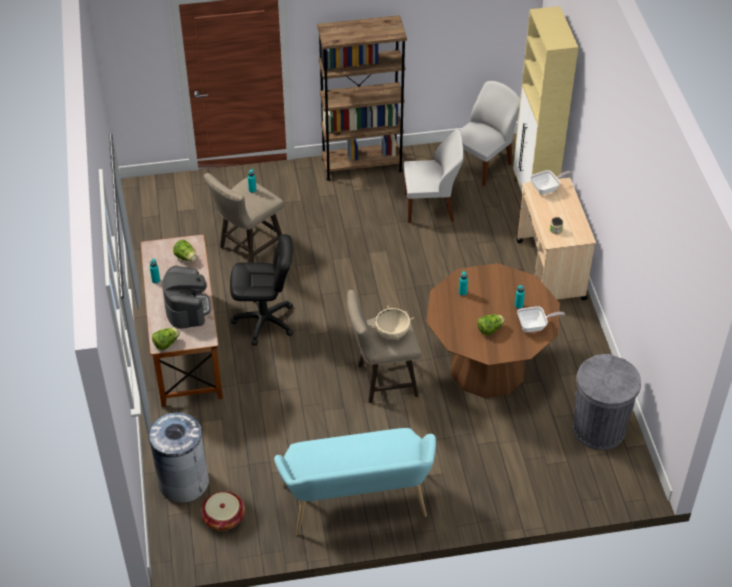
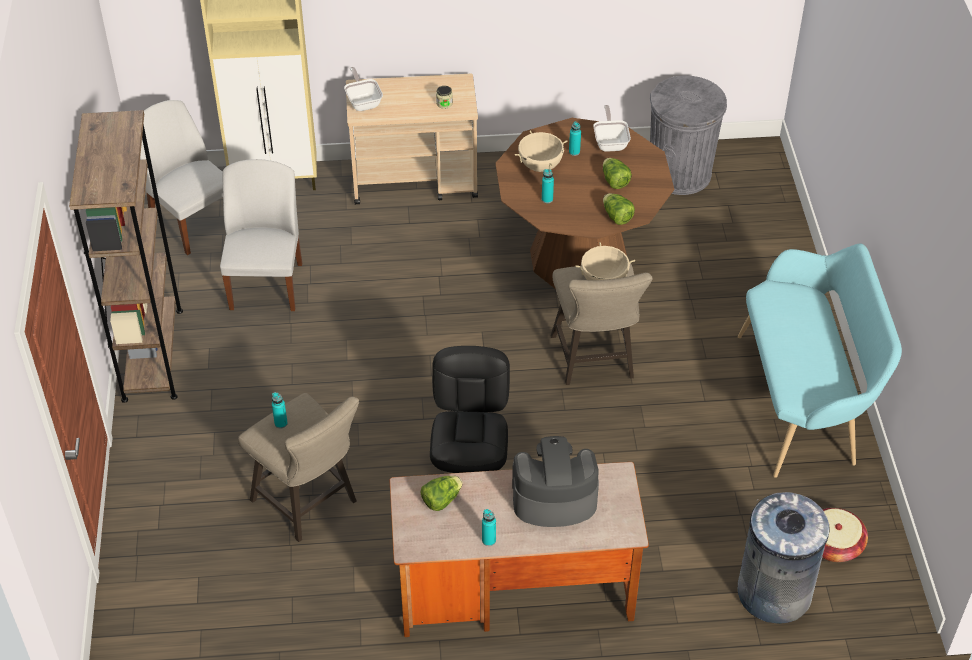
camera: 85 degrees left, 0 degrees up
(166, 344) = (628, 525): lettuce -> lettuce (616, 217)
(498, 287) = (540, 166): none -> beige cooking pot

